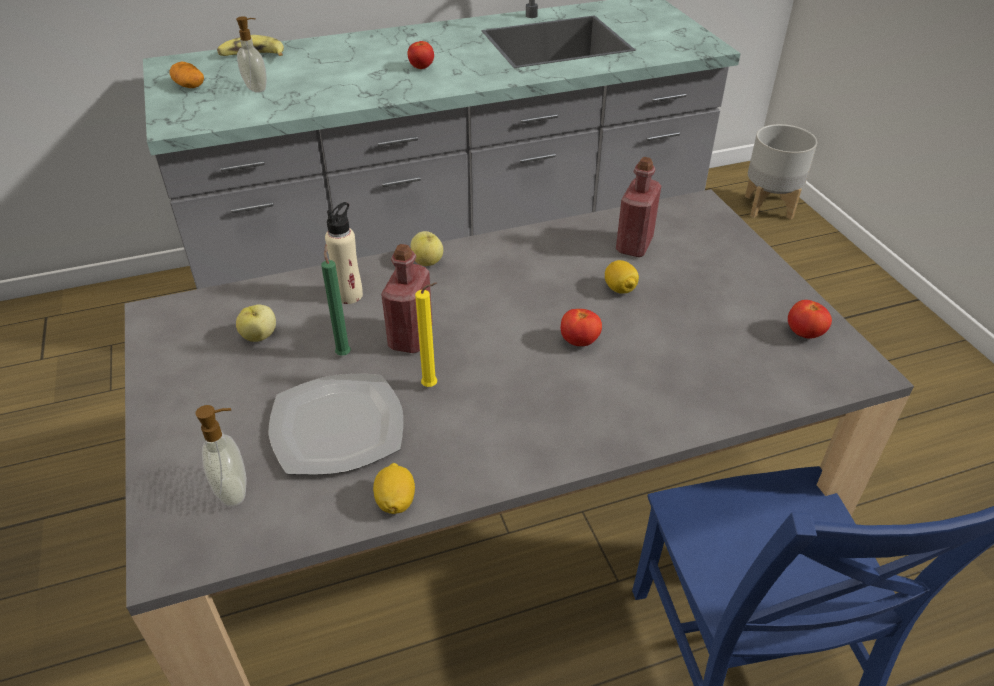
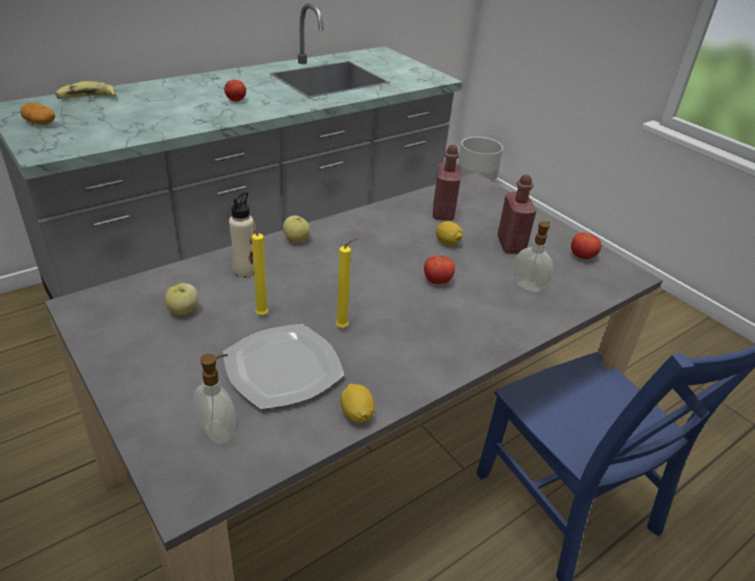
camera: 20 degrees left, 5 degrees down
(257, 88) = (104, 121): soap dispenser -> soap dispenser (528, 286)
(343, 353) = (261, 313): green candle -> yellow candle
(410, 337) = (310, 295): red bottle -> red bottle (510, 245)

